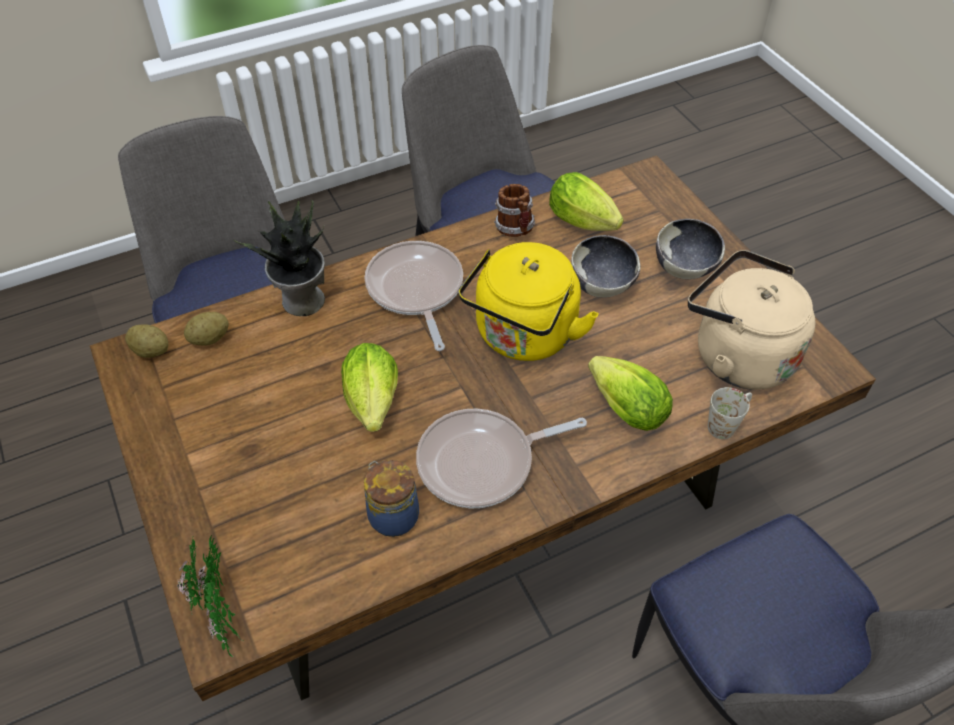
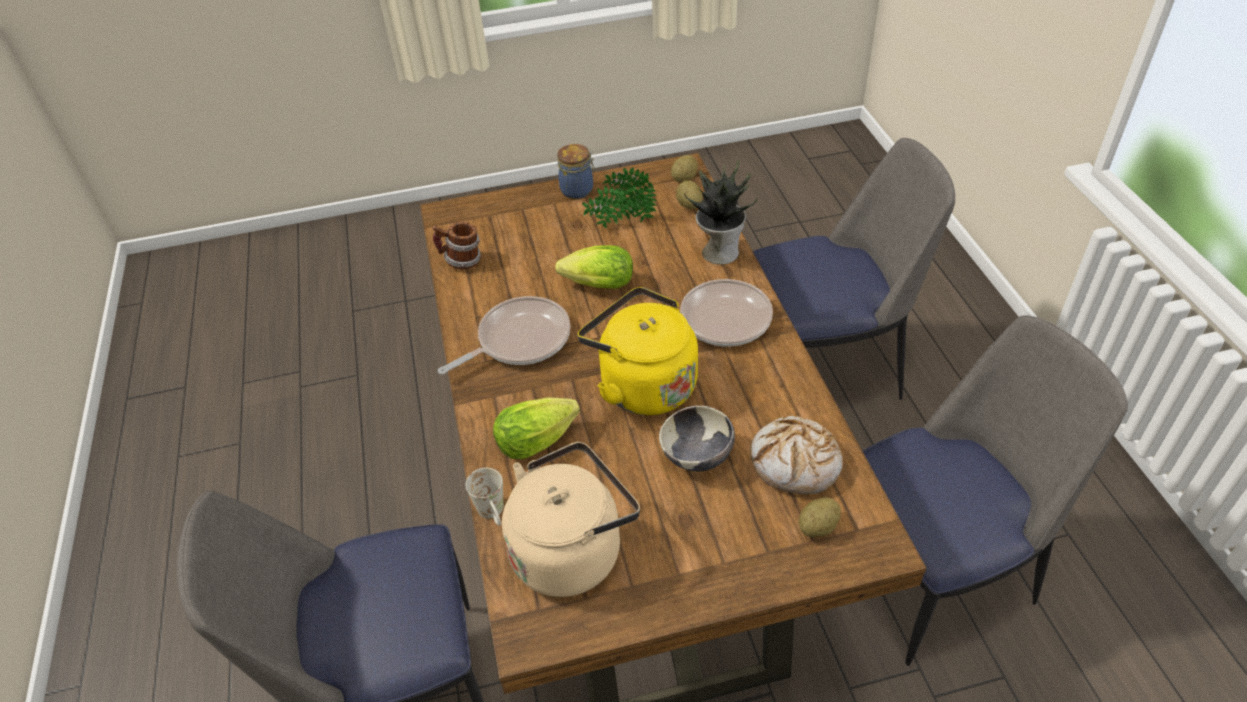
camera: 105 degrees right, 5 degrees down
(220, 616) = (458, 213): potted plant -> potted plant (621, 223)
(392, 515) = (495, 288): jar -> jar (578, 190)
(482, 462) = (519, 340): frying pan -> frying pan turned 60 degrees clockwise
(516, 229) = (793, 401): mug -> mug (461, 261)
(586, 224) = (795, 463): lettuce -> bread
(645, 208) = (818, 527): none -> potato
(685, 268) = (709, 539): bowl -> none

